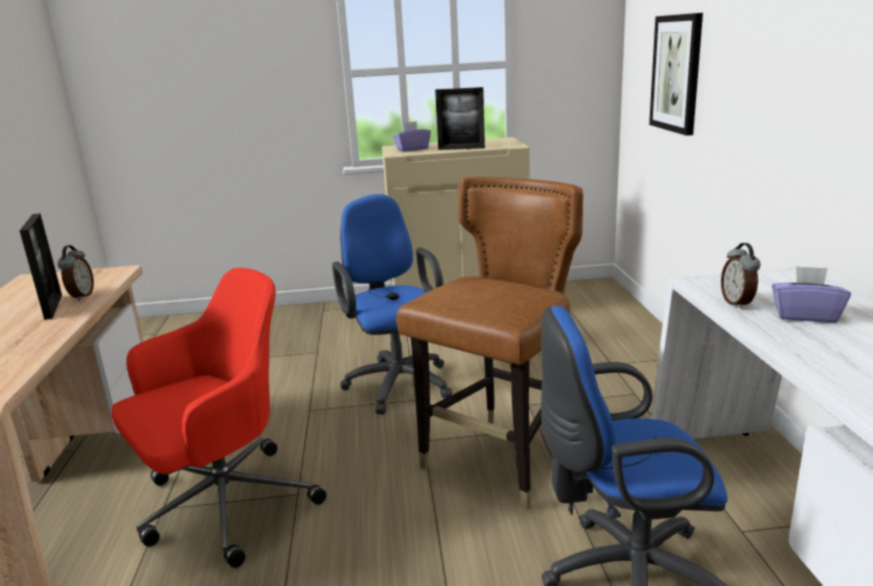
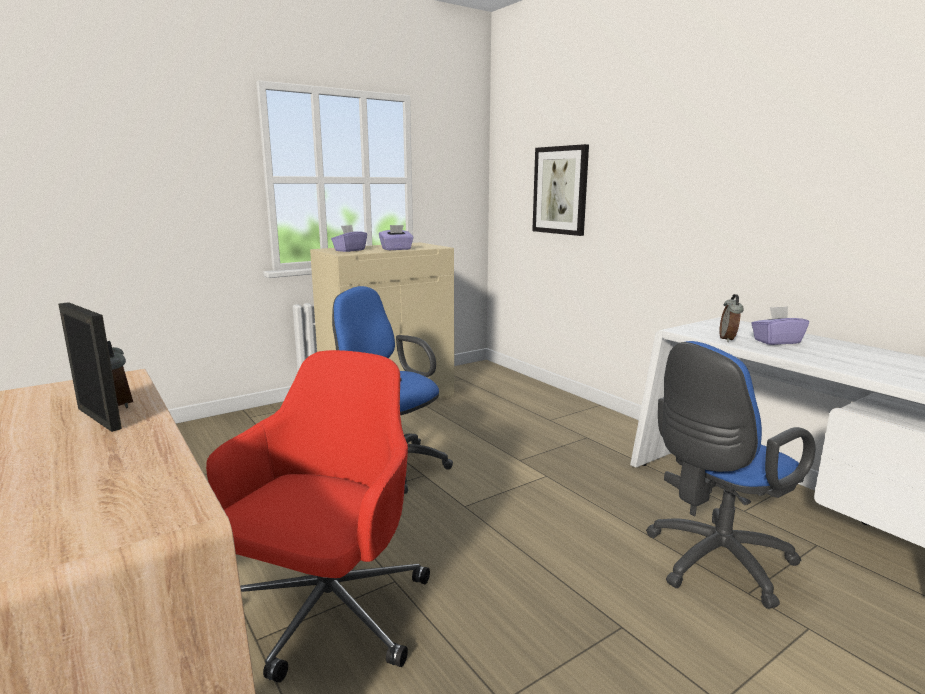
camera: 30 degrees left, 5 degrees down
(461, 148) = (396, 249): picture frame -> purple tissue box
(499, 461) = (543, 506): brown chair -> none
(737, 303) = (728, 339): alarm clock -> alarm clock turned 45 degrees clockwise

